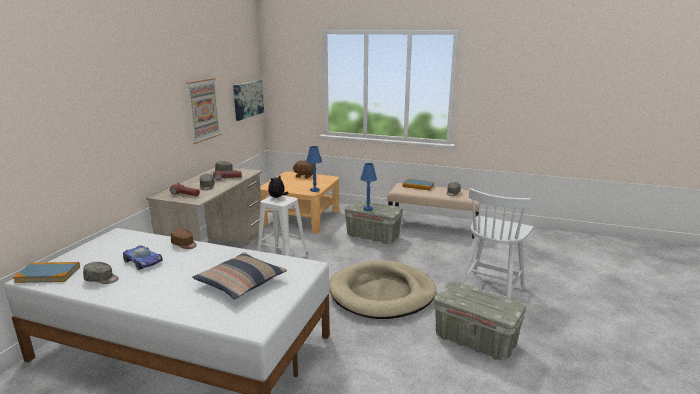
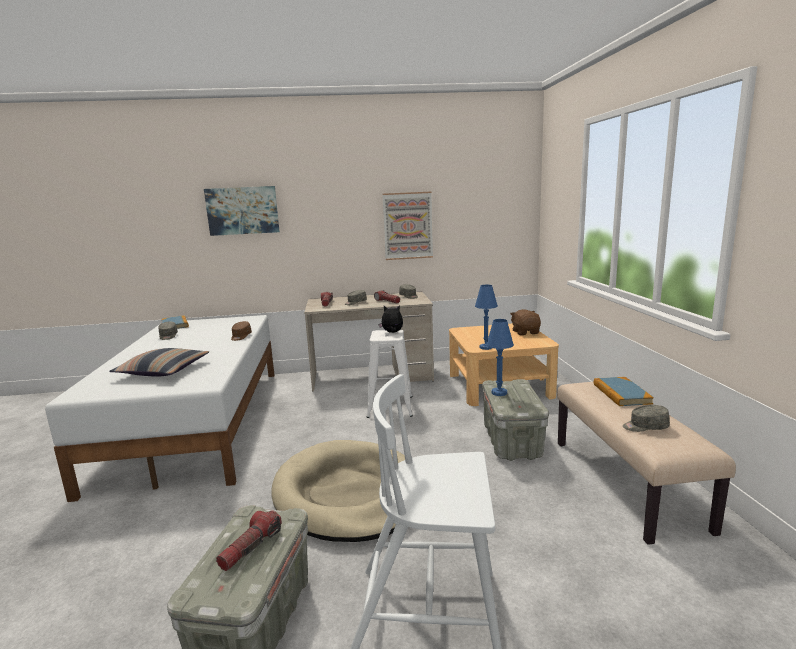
camera: 65 degrees right, 5 degrees down
(143, 261) = (202, 336): toy car -> none
(248, 99) = (500, 222): picture -> picture (242, 210)
(478, 297) = (251, 547): none -> flashlight

